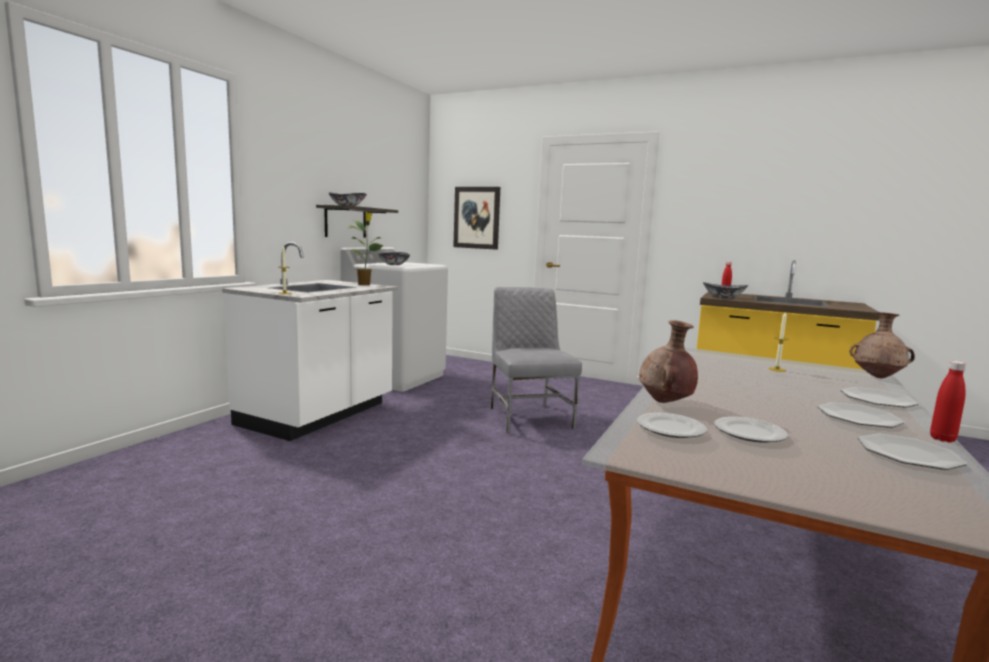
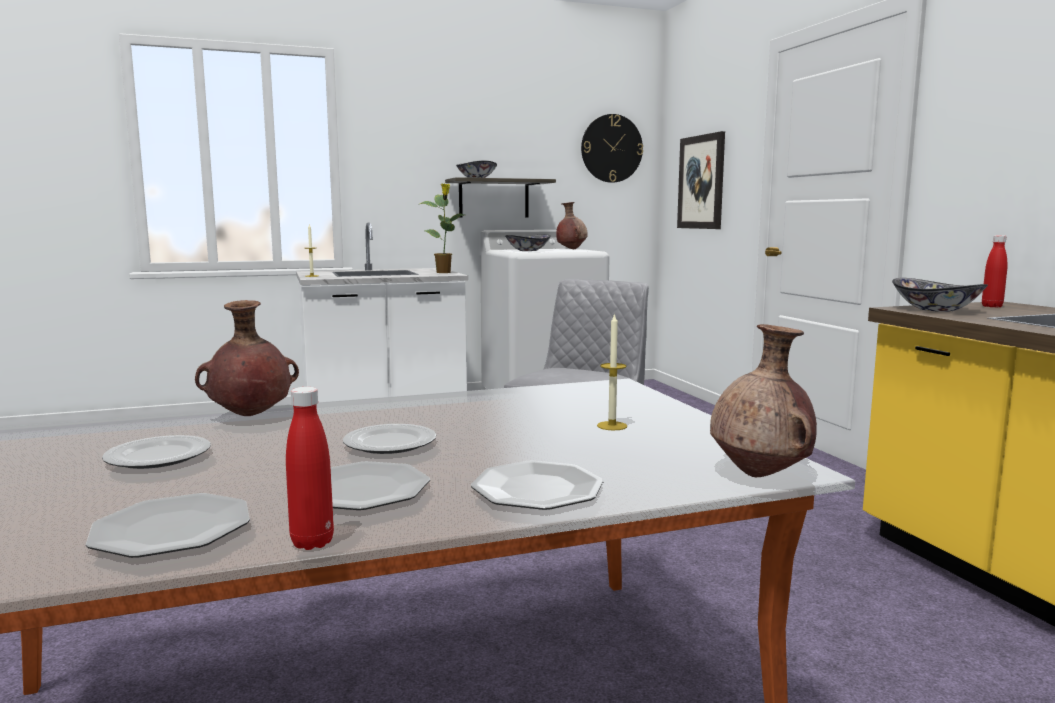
camera: 45 degrees right, 0 degrees up
(407, 188) = (611, 148): none -> wall clock
(408, 263) = (571, 249): none -> brown vase
(670, 429) = (125, 433): plate -> plate (389, 443)

